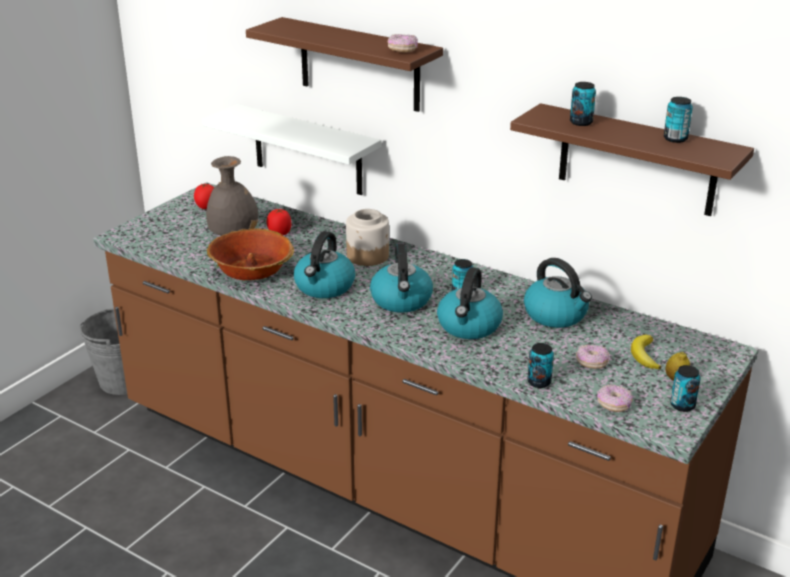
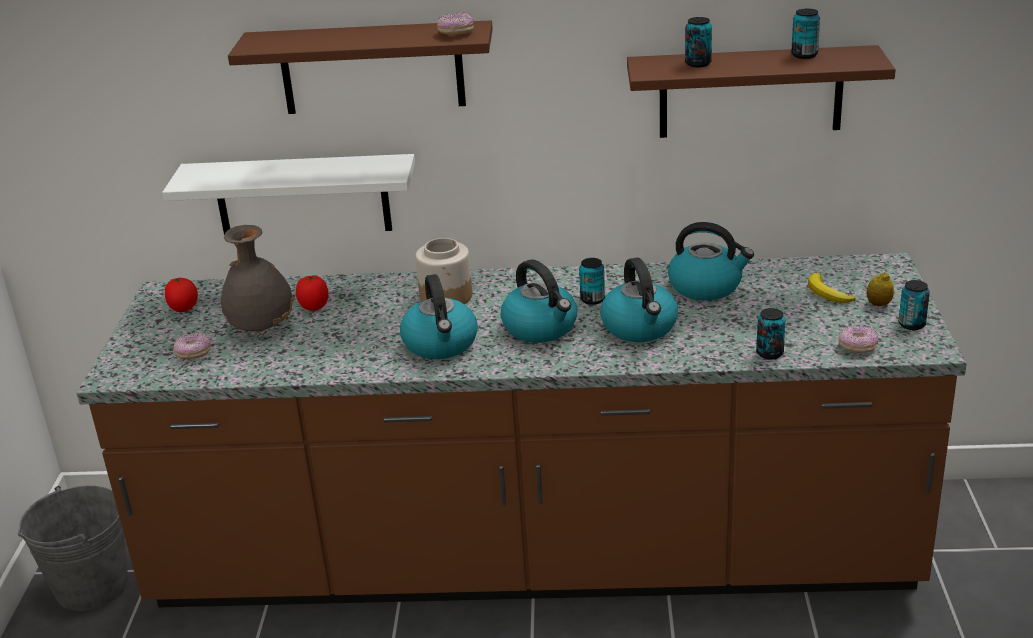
camera: 30 degrees left, 0 degrees up
(252, 271) = (335, 357): bowl -> none
(591, 363) = (792, 318): donut -> donut (193, 354)

